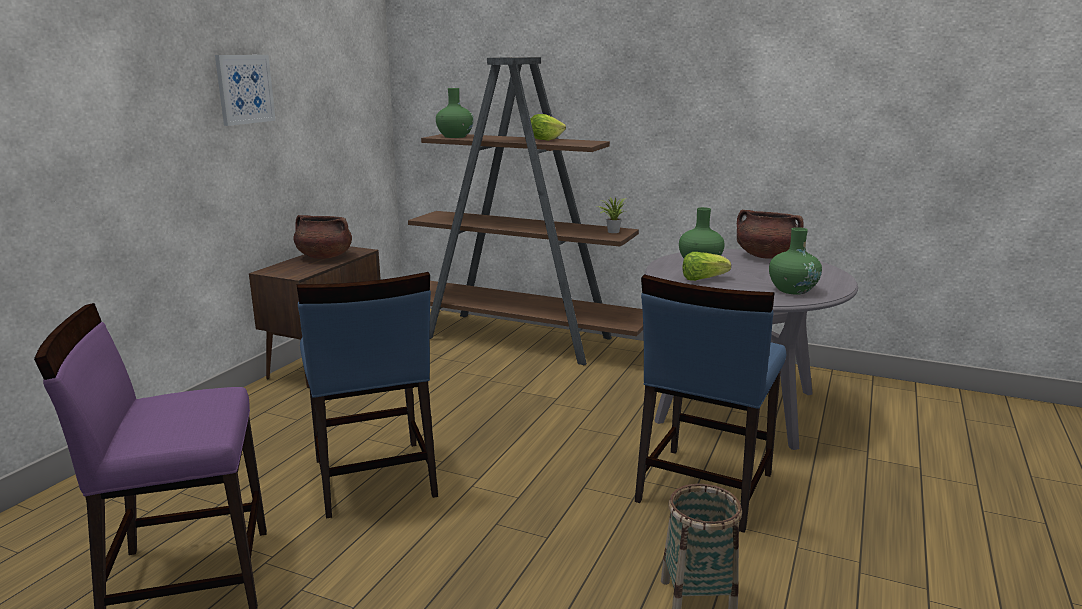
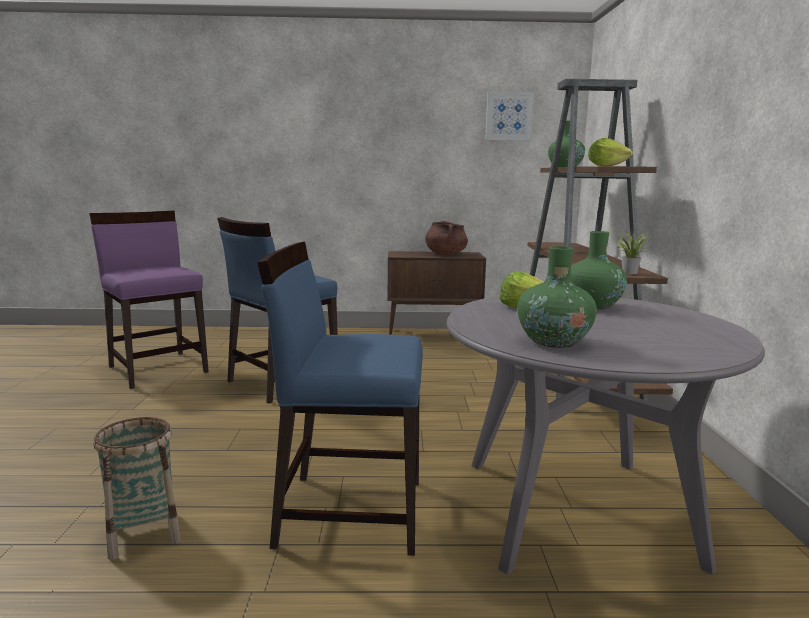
camera: 65 degrees right, 5 degrees down
(244, 89) = (409, 123): picture -> picture (509, 116)
(766, 256) = (703, 326): brown cooking pot -> none

